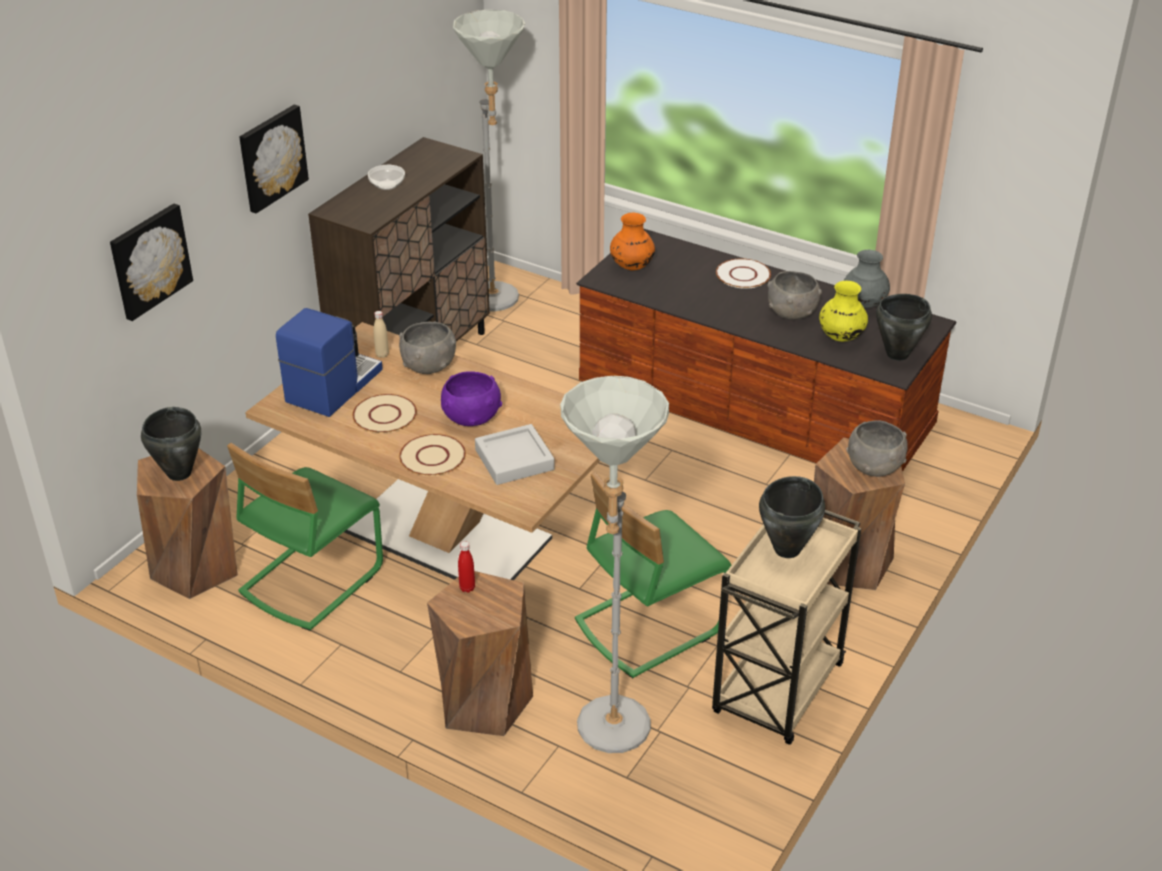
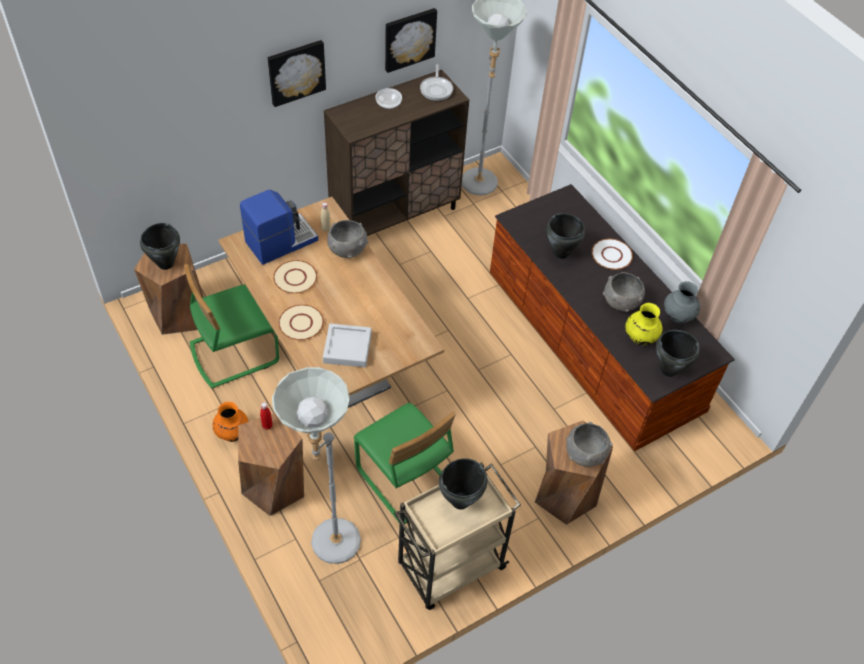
camera: 25 degrees right, 15 degrees up
(149, 260) = (179, 126): picture -> picture (409, 39)
(434, 155) = (436, 89): none -> frying pan
(471, 418) = (344, 303): purple bowl -> none
(631, 266) = (541, 216): orange vase -> orange vase (232, 433)
(648, 625) = (405, 480): green chair -> green chair turned 120 degrees counterclockwise
(684, 292) = (560, 253): none -> black cooking pot

